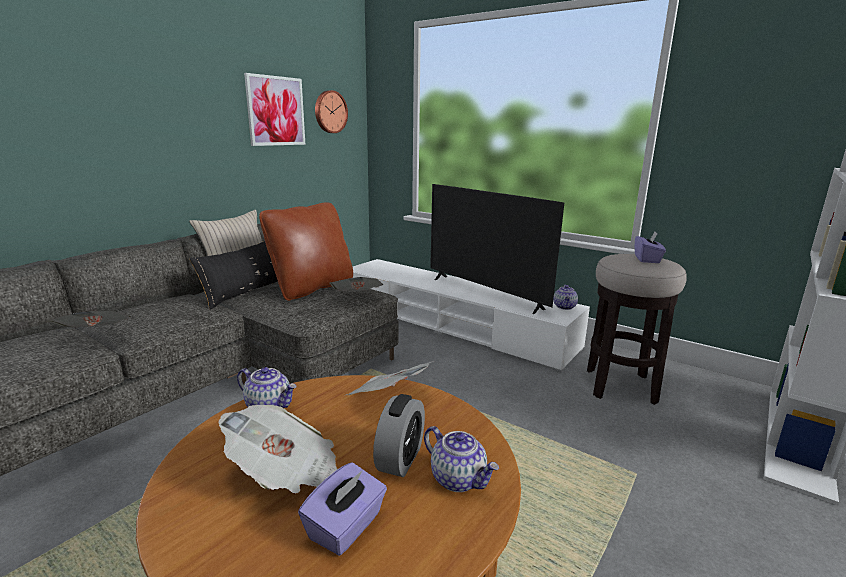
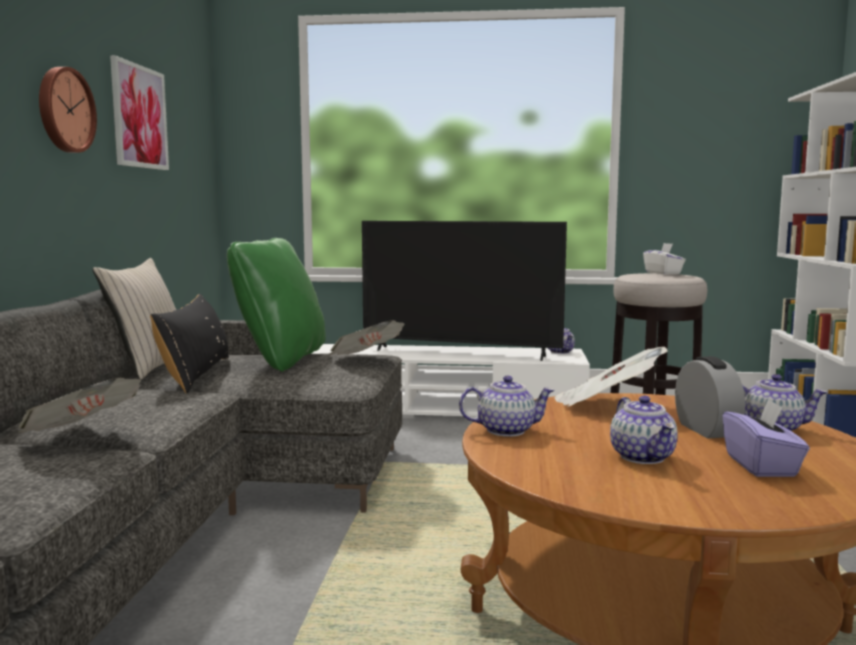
camera: 30 degrees left, 10 degrees down
(288, 474) = (643, 457): newspaper -> teapot
(312, 288) = (281, 359): brown pillow -> green pillow
(330, 112) = (186, 127): wall clock -> wall clock (64, 110)
(647, 259) = (663, 273): purple tissue box -> white tissue box

